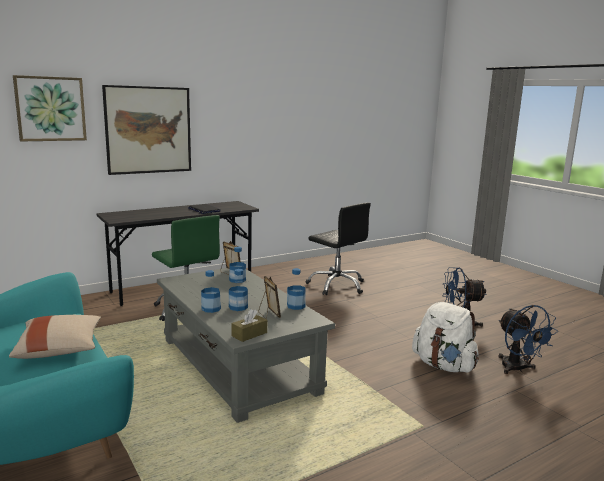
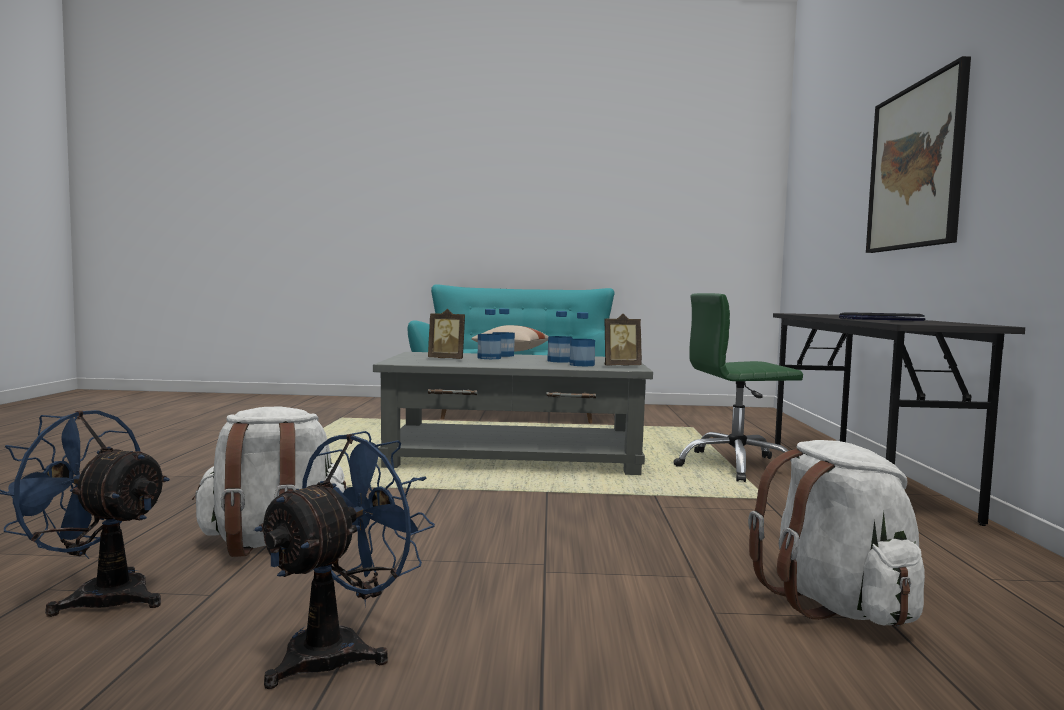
camera: 125 degrees right, 10 degrees down
(50, 109) = (846, 161): picture -> none
(249, 334) = (418, 354): brown tissue box -> none
(296, 306) = (447, 364): bottle -> bottle (559, 361)
(337, 285) = (835, 604): black office chair -> white backpack

